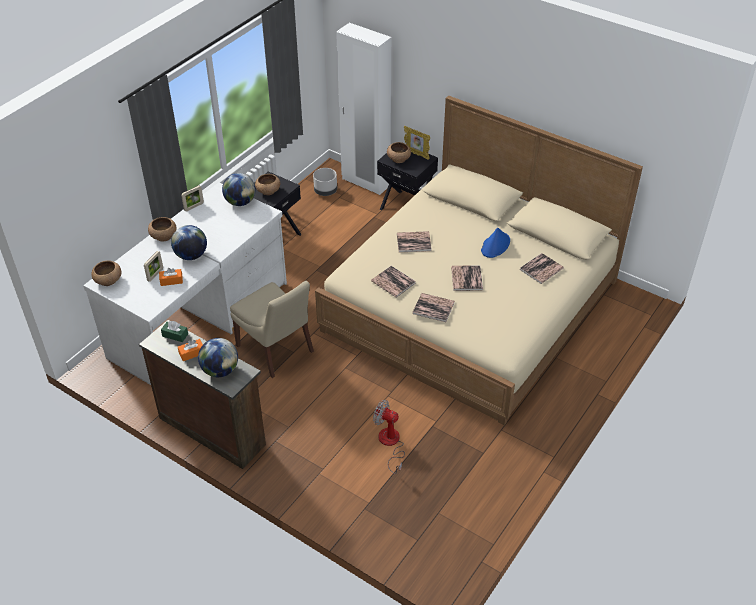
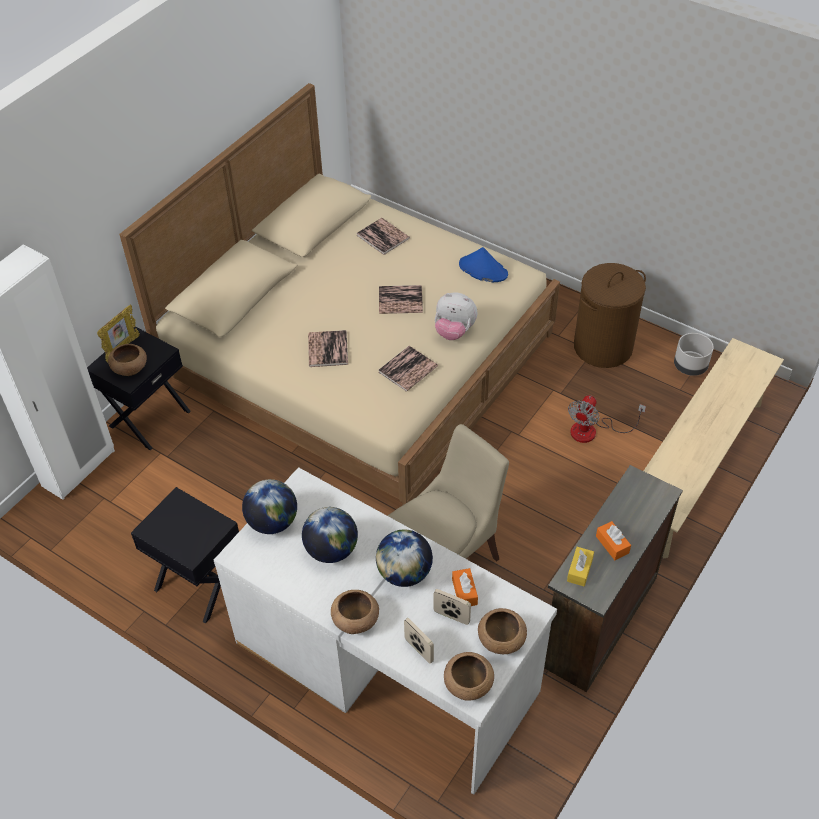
camera: 90 degrees left, 5 degrees up
(175, 335) = (579, 570): green tissue box -> yellow tissue box
(194, 207) = (279, 586): picture frame -> picture frame (419, 650)
(220, 370) = (638, 507): globe -> globe (331, 550)
(268, 191) = (186, 527): brown bowl -> brown bowl (501, 640)
(325, 191) = (91, 520): grey planter -> grey planter (690, 366)
(347, 511) = (695, 468): none -> beige bench
(433, 308) = (454, 331): book -> plush toy
(488, 460) = (603, 347): none -> brown laundry basket
(495, 245) = (338, 273): blue hat -> blue hat (483, 269)

